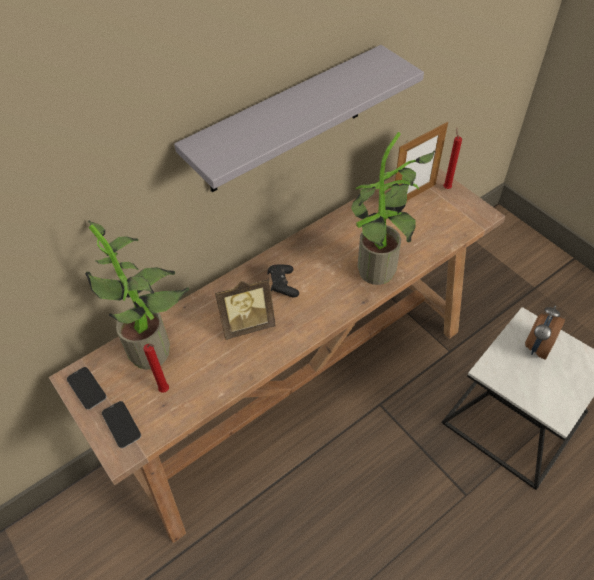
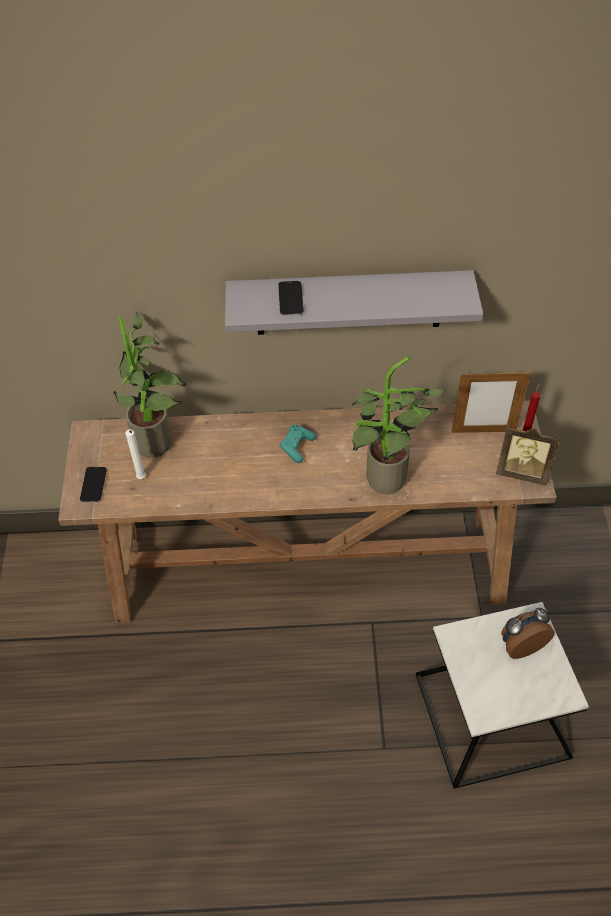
camera: 35 degrees right, 0 degrees up
(87, 388) = (90, 444): phone -> phone (290, 299)
(165, 390) = (142, 479): red candle -> white candle
(247, 324) = (242, 464): picture frame -> picture frame (522, 472)
(282, 285) = (297, 447): black game controller -> turquoise game controller

